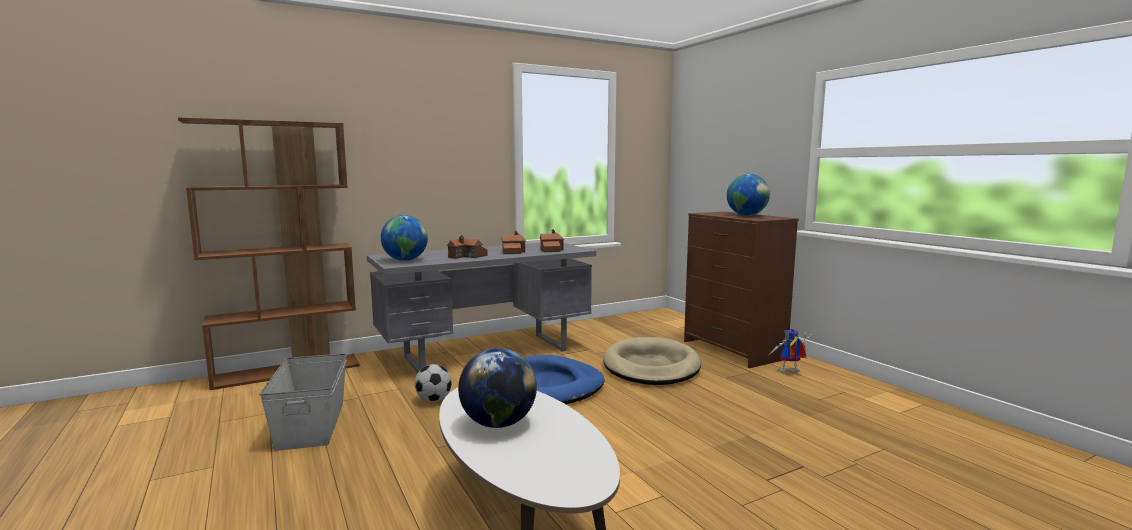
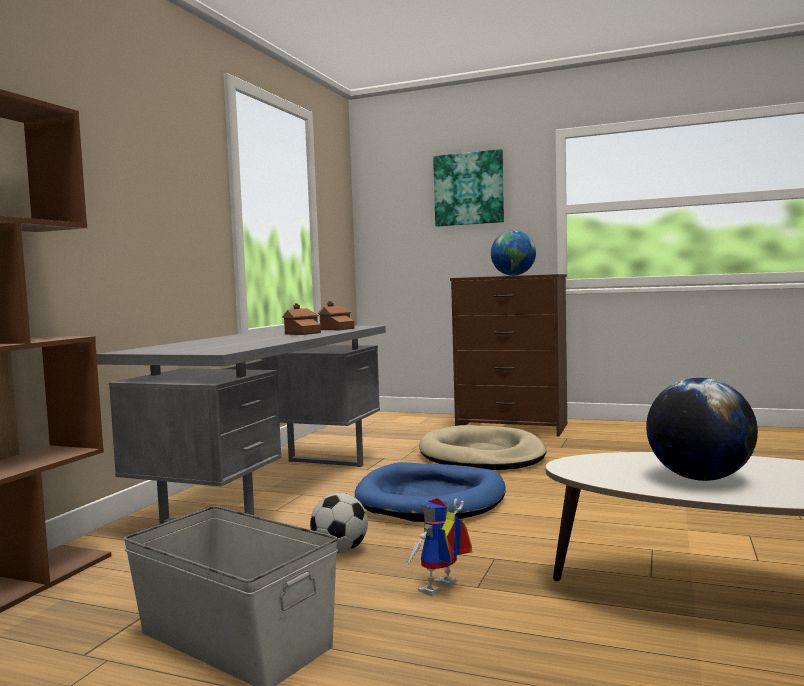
camera: 40 degrees left, 5 degrees down
(405, 260) = (203, 349): globe -> none
(467, 256) = (270, 339): toy house -> none
(745, 129) = (469, 189): none -> picture
(788, 372) = (592, 432): toy robot -> toy robot (440, 590)

